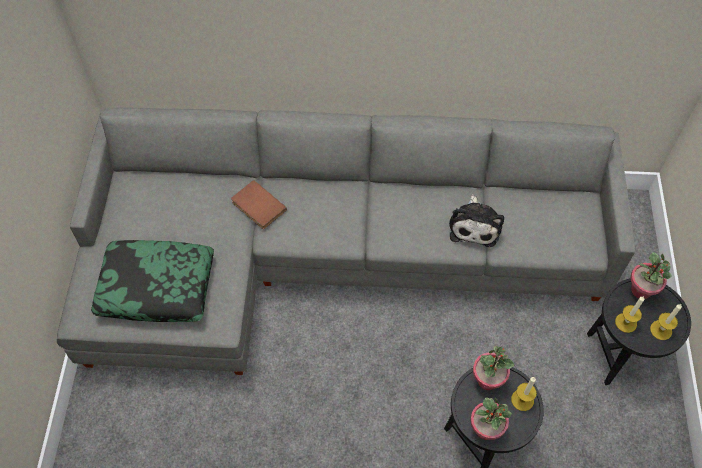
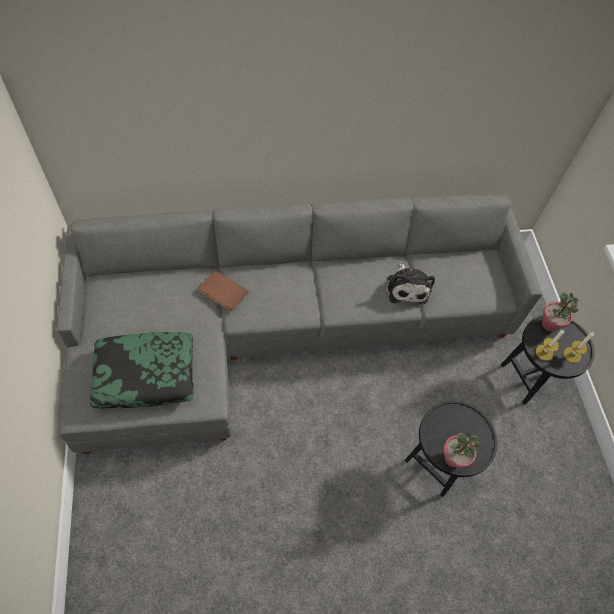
camera: 15 degrees left, 0 degrees up
(487, 379) = (446, 416): potted plant -> none
(522, 400) = (477, 428): candle -> none

